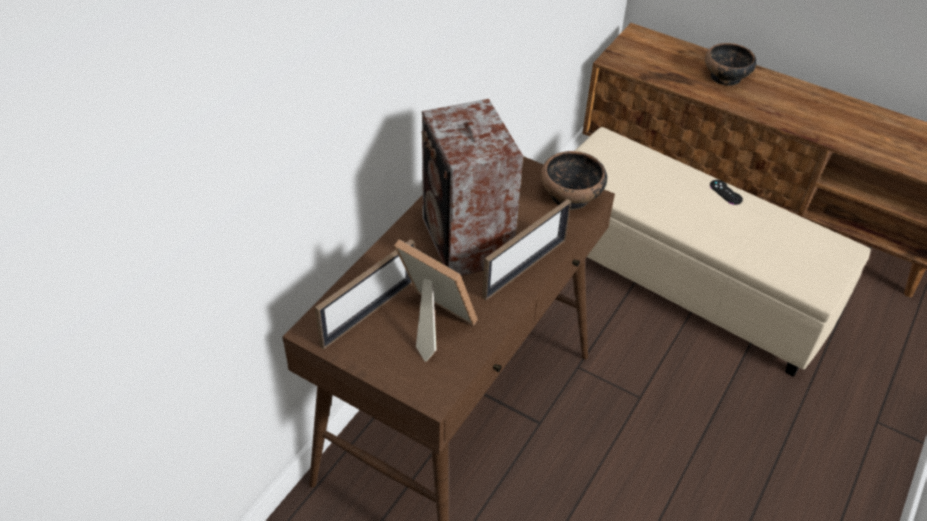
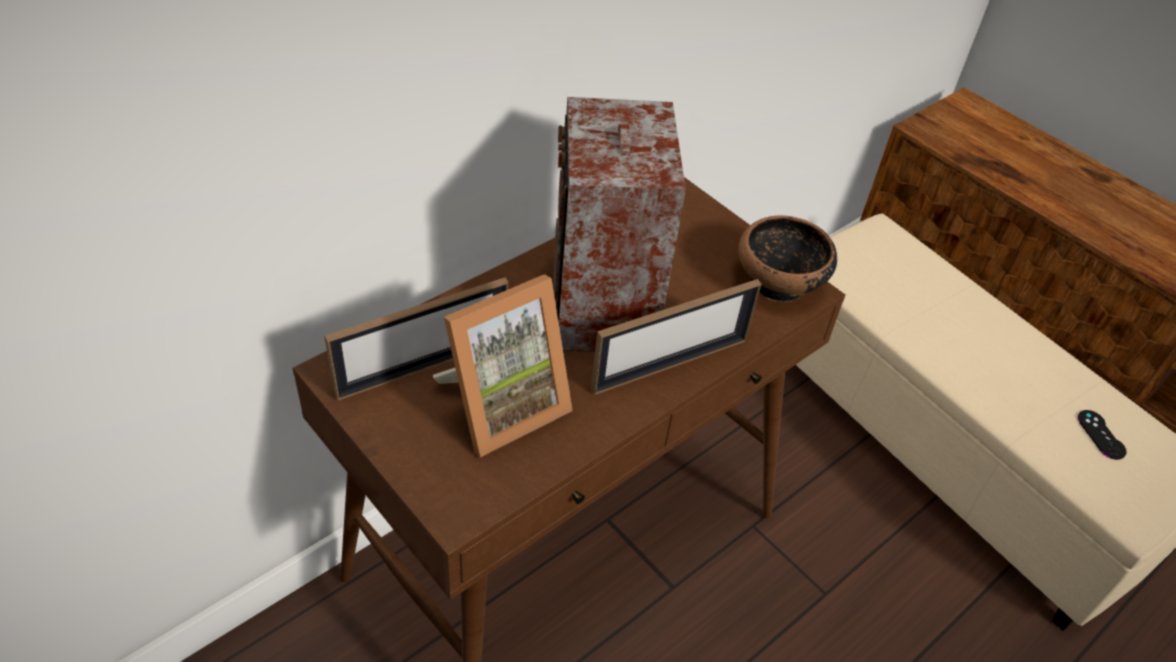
camera: 15 degrees right, 0 degrees up
(431, 323) = (502, 405): picture frame -> picture frame turned 90 degrees clockwise
(725, 77) = (1077, 185): bowl -> none
(726, 192) = (1031, 342): black game controller -> black game controller (1101, 435)

